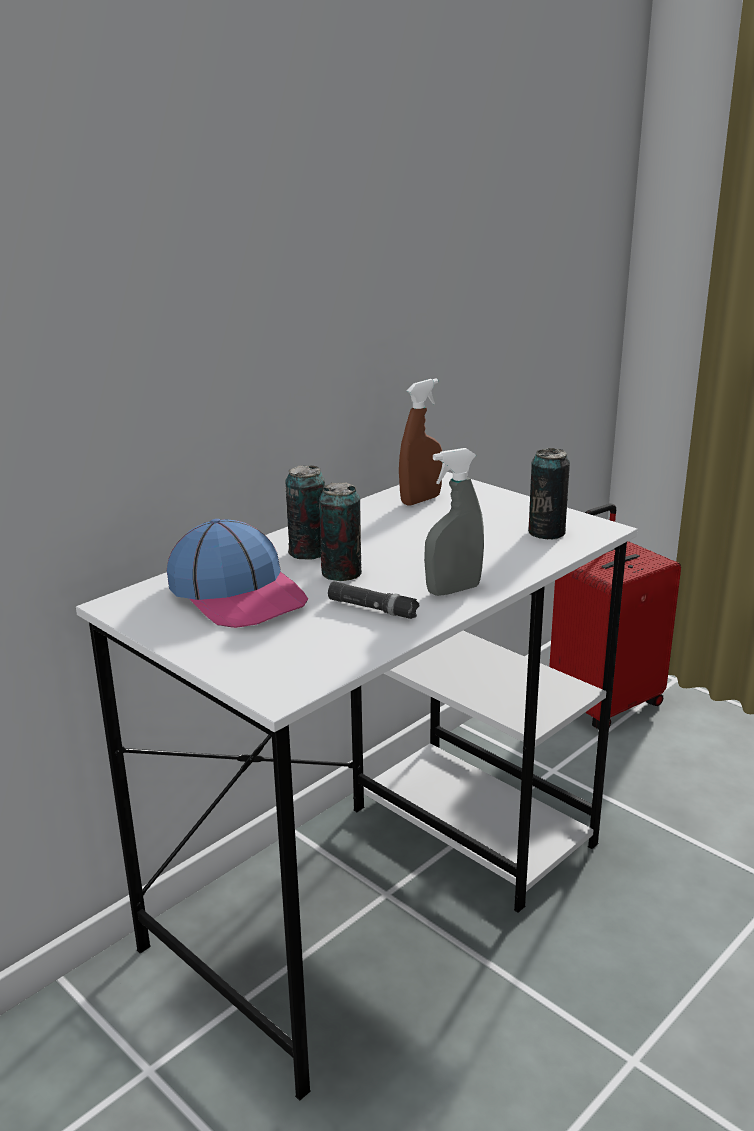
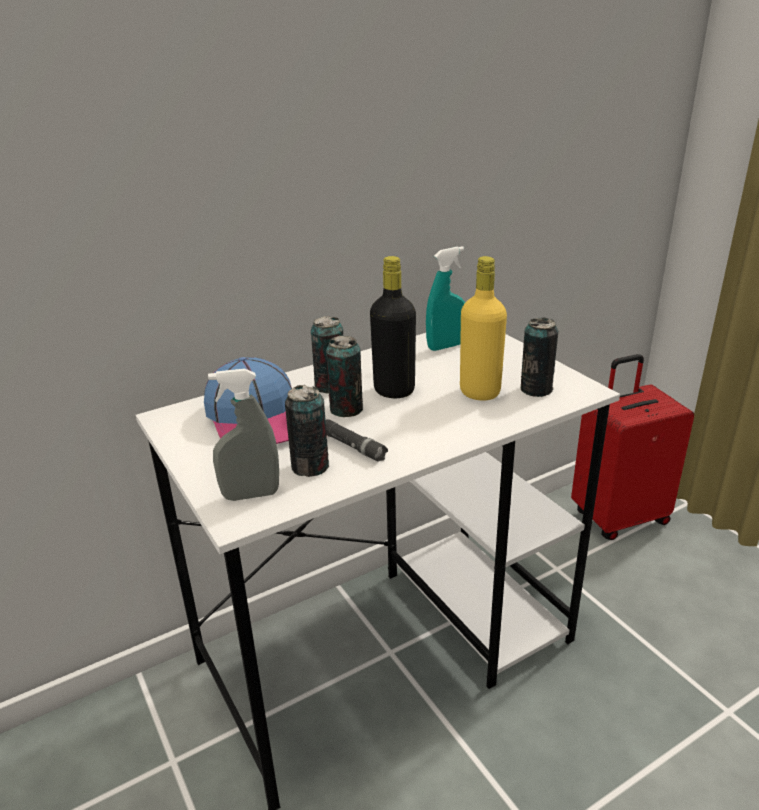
camera: 15 degrees right, 5 degrees up
(334, 633) = (310, 467): none -> can
(386, 549) = (394, 390): none -> black bottle
(420, 500) = (445, 346): brown spray bottle -> turquoise spray bottle
(453, 590) = (428, 437): grey spray bottle -> grey spray bottle (251, 495)
(486, 541) = (479, 392): none -> yellow bottle

